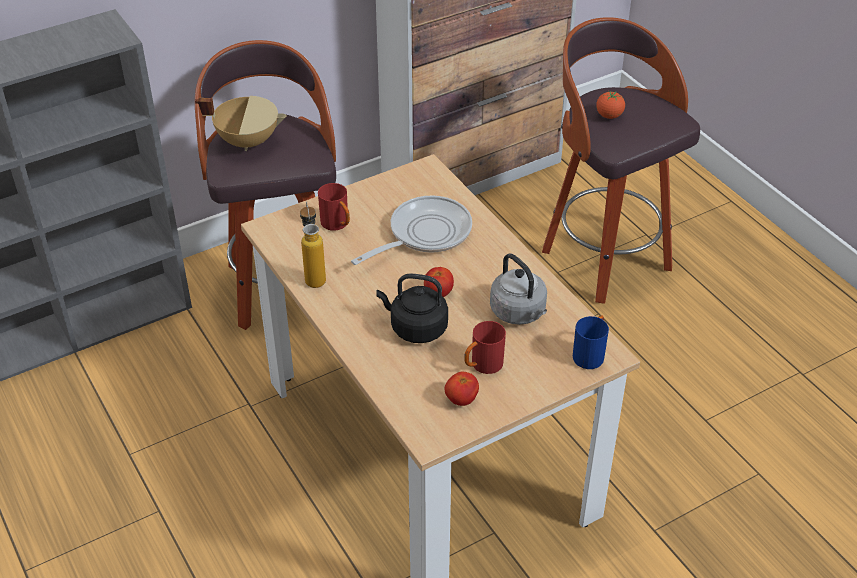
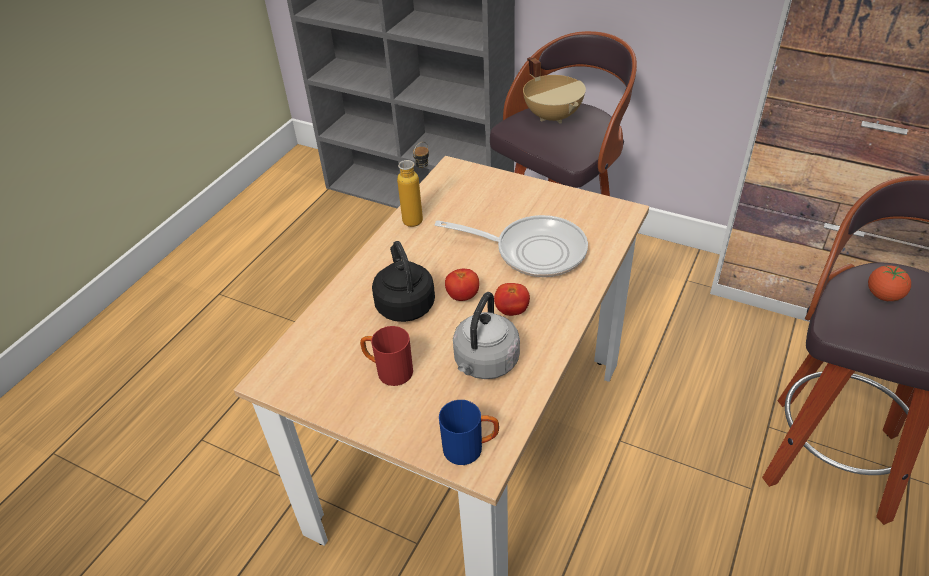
camera: 60 degrees right, 0 degrees up
(338, 225) = (493, 200): red mug -> none
(461, 399) = (333, 377): tomato -> tomato (512, 310)

